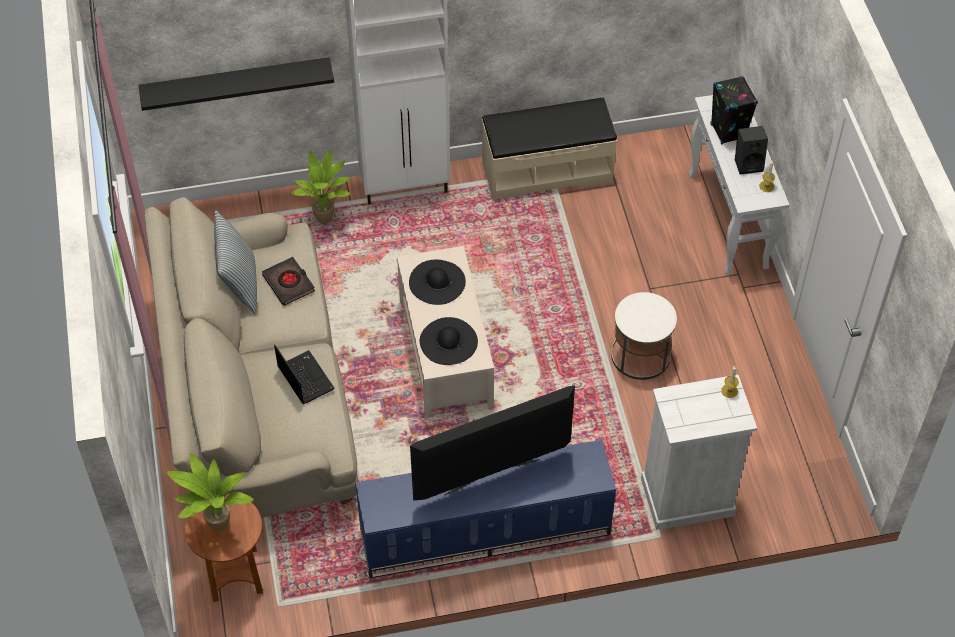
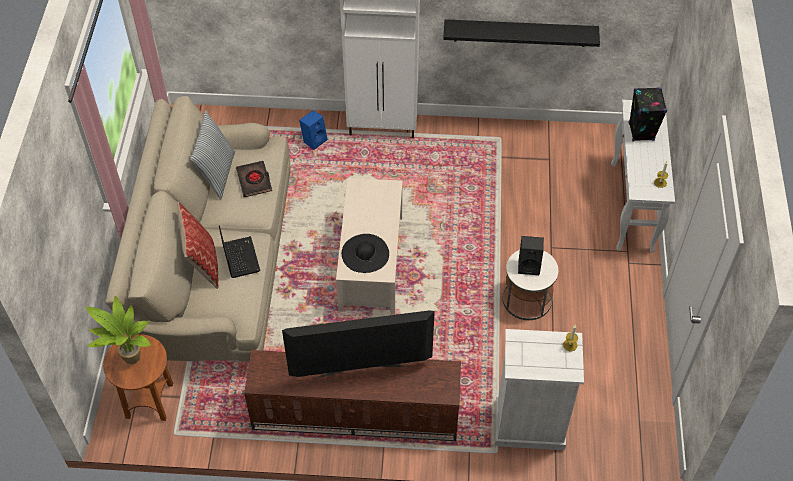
camera: 15 degrees right, 0 degrees up
(236, 83) = (254, 16): black shelf -> black shelf (520, 33)
(261, 395) = (202, 263): none -> pillow
(327, 219) = (314, 140): potted plant -> blue speaker
(437, 282) = (372, 204): black hat -> none
(484, 533) = (354, 415): blue tv stand -> brown tv stand
(546, 170) = (497, 137): beige bench -> none
(748, 163) = (650, 161): black speaker -> black speaker (529, 265)

